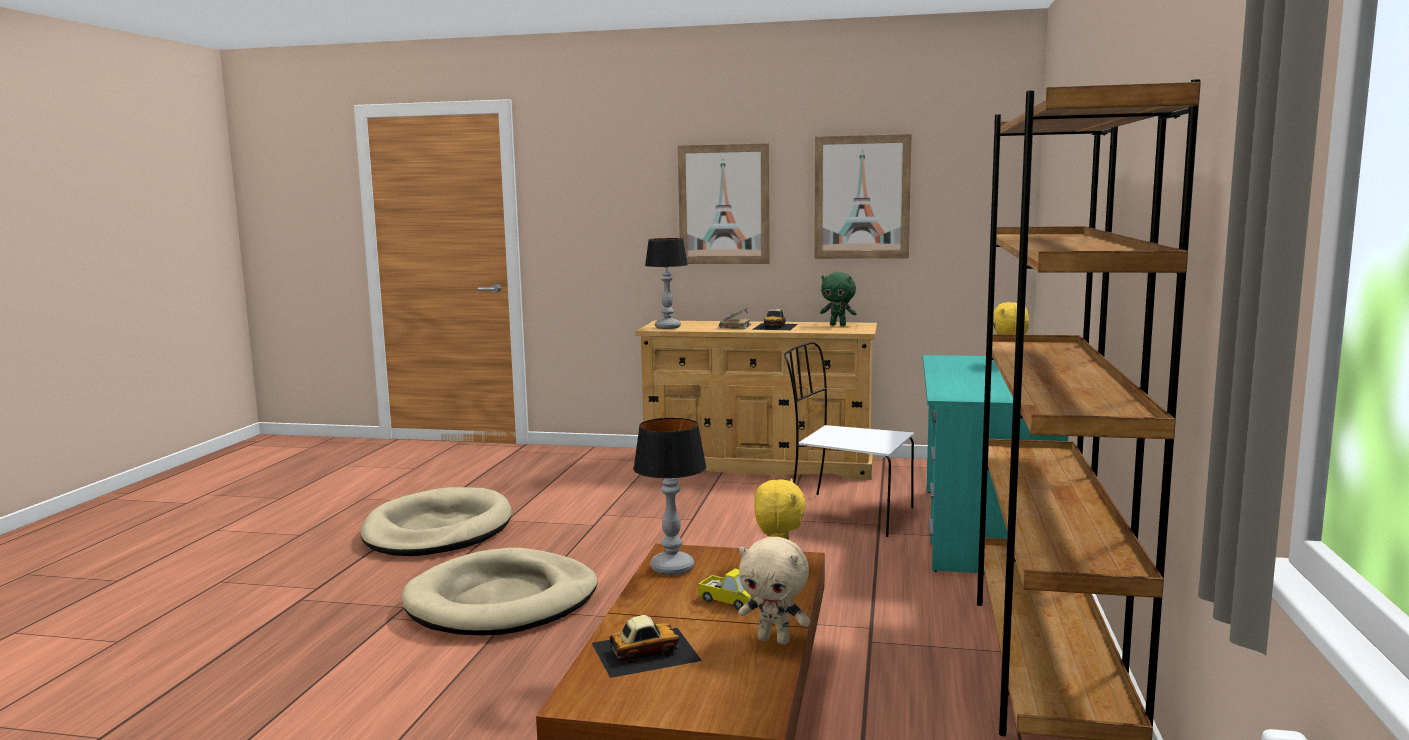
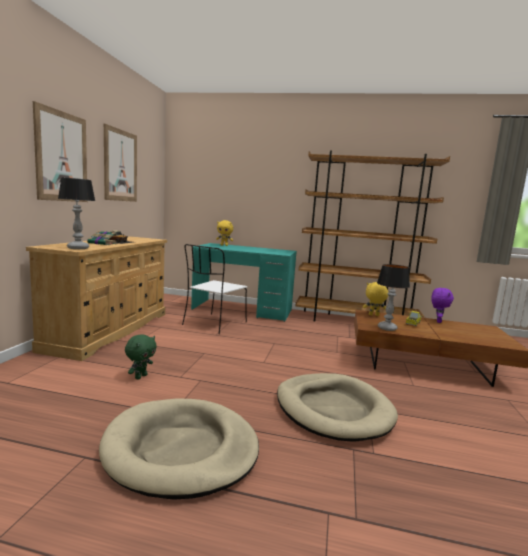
camera: 90 degrees left, 0 degrees up
(644, 651) = (466, 336): toy car -> none
(774, 640) = (438, 321): beige plush toy -> purple plush toy
(838, 325) = (130, 238): green plush toy -> green plush toy (140, 376)

